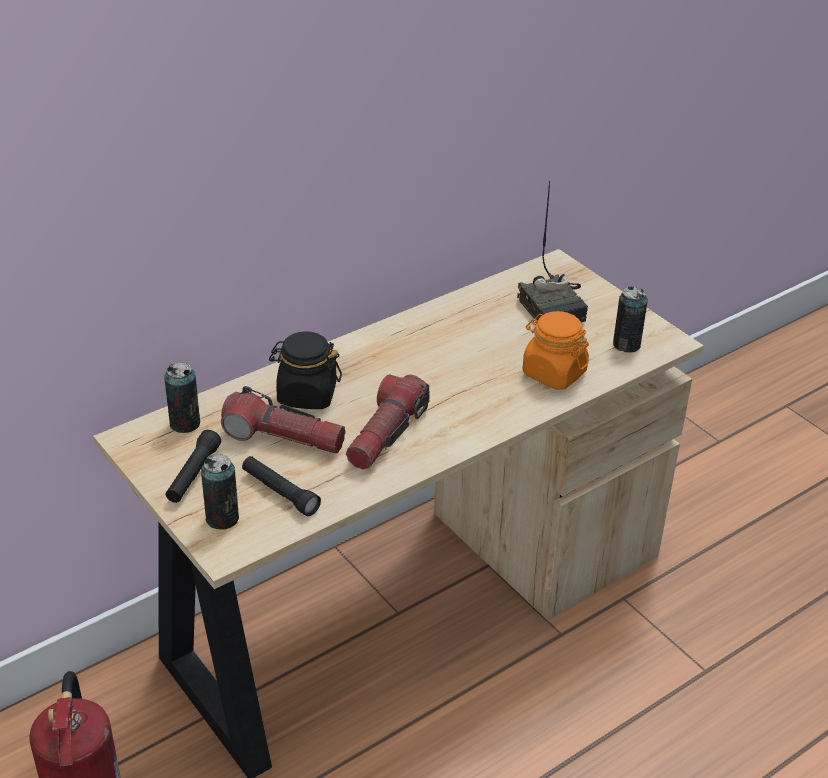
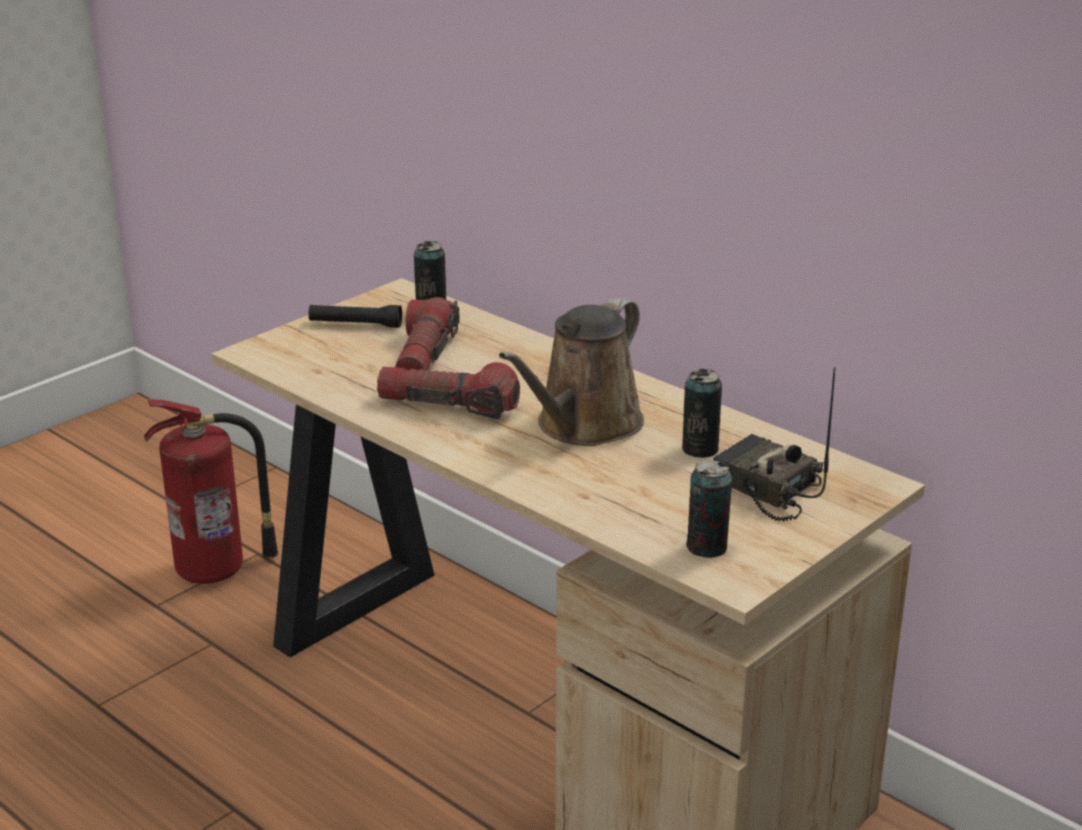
camera: 80 degrees right, 10 degrees down
(222, 518) = (295, 345): can -> can (700, 449)
(280, 492) = (338, 365): black flashlight -> none
(306, 395) = (501, 359): black jar -> none
(442, 369) = (583, 426): none -> brown watering can
(553, 373) = (611, 497): orange jar -> none
(554, 308) = (765, 489): radio -> radio turned 75 degrees clockwise

